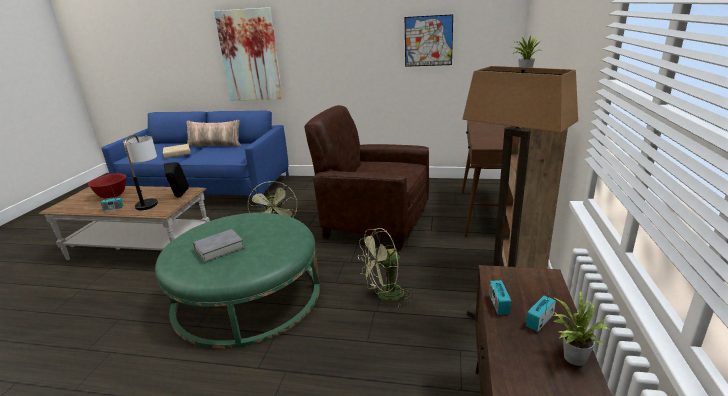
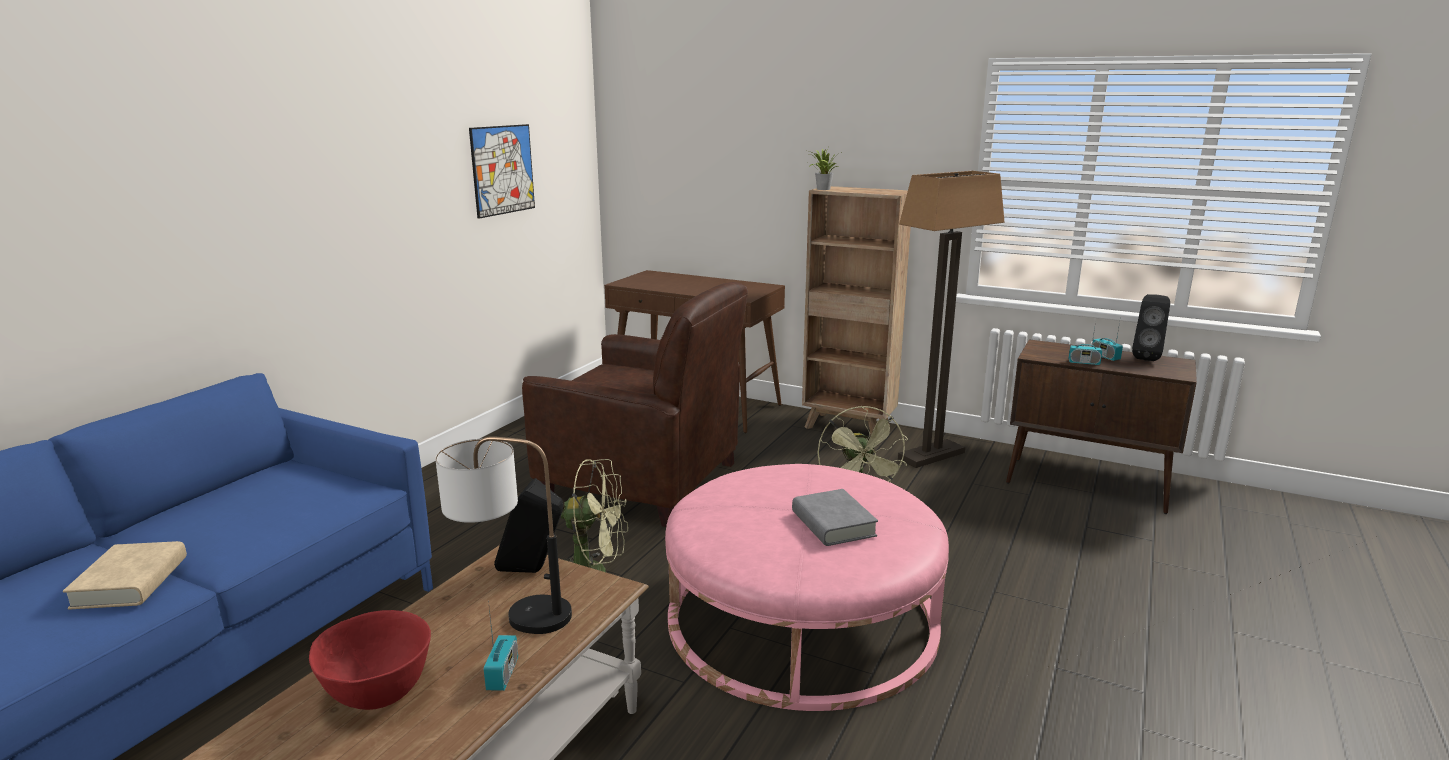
camera: 75 degrees left, 5 degrees down
(215, 145) = (164, 521): pillow -> none
(247, 295) = (802, 617): green ottoman -> pink ottoman
(250, 56) = (150, 235): picture -> none
(374, 223) = (644, 481): brown armchair -> brown armchair turned 105 degrees counterclockwise
(571, 357) = (1146, 358): potted plant -> black speaker

